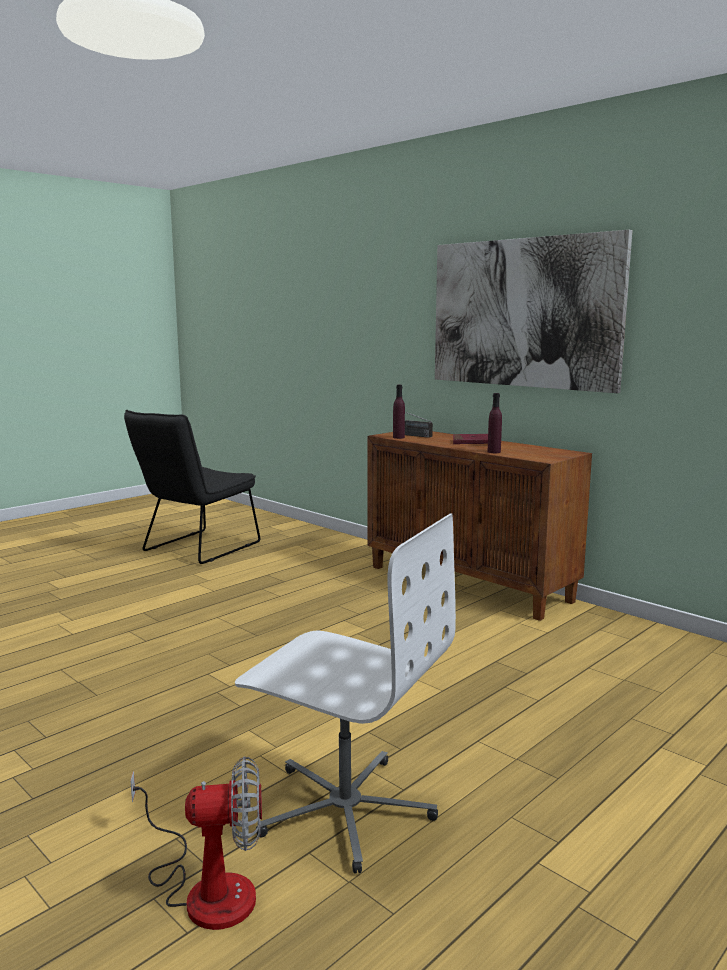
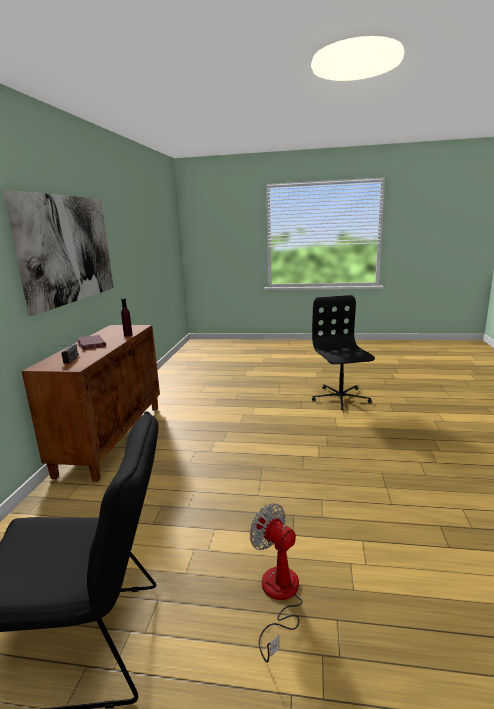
camera: 125 degrees left, 5 degrees up
(206, 888) = (394, 400): fan -> fan (278, 596)
(345, 808) = (340, 398): white office chair -> black office chair
(398, 437) = (85, 361): purple bottle -> none

